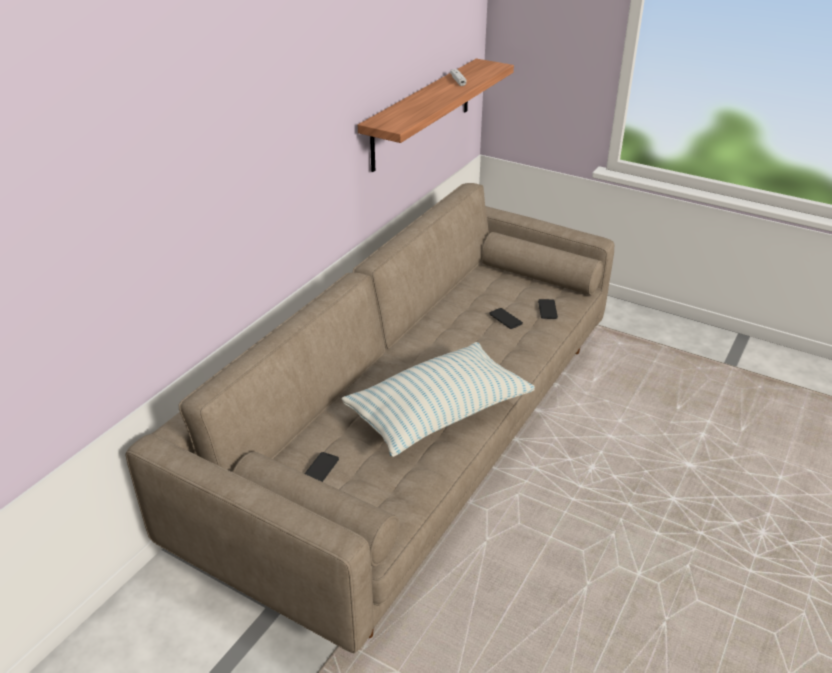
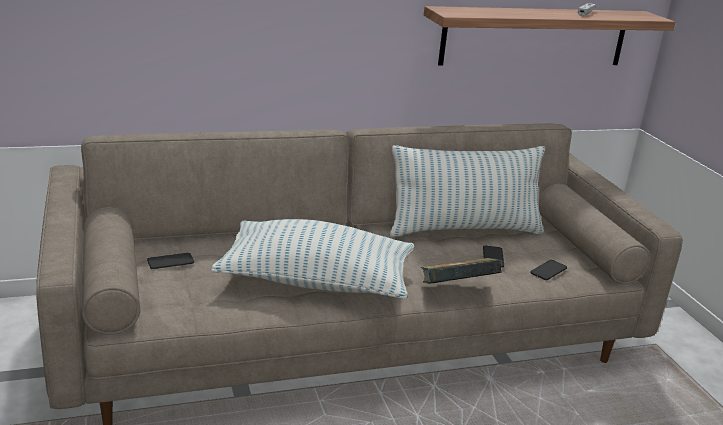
camera: 40 degrees right, 10 degrees down
(455, 306) = (464, 229): none -> pillow
(525, 361) = (456, 291): none -> book

